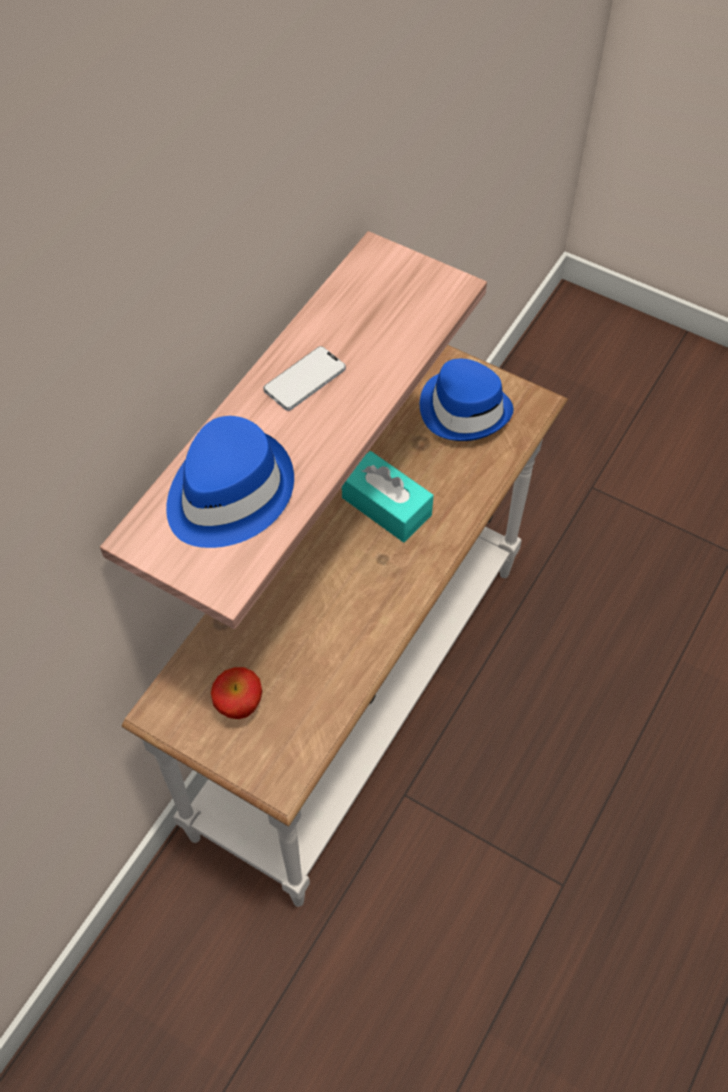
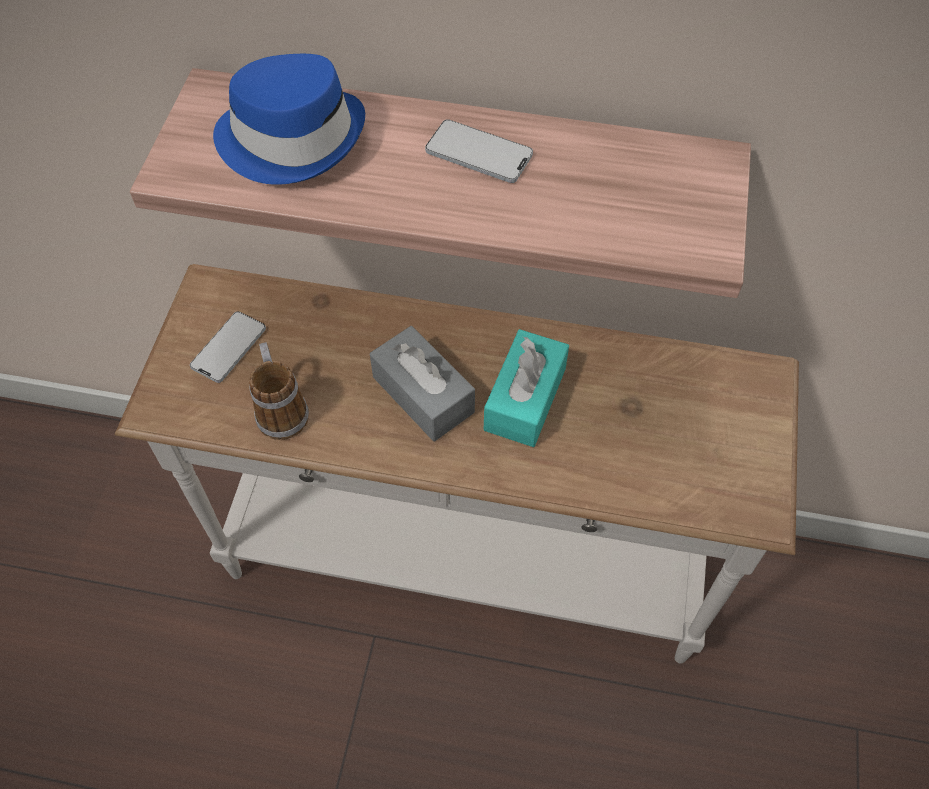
camera: 70 degrees right, 0 degrees up
(240, 708) = (228, 348): apple -> phone
(322, 681) = (280, 408): none -> mug
(353, 573) = (423, 394): none -> grey tissue box
(464, 409) = (705, 437): blue hat -> none

